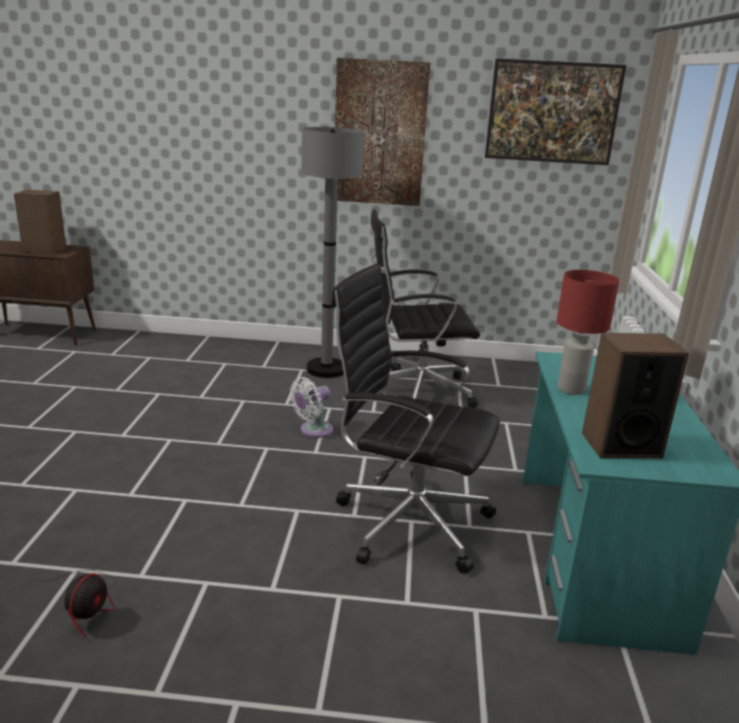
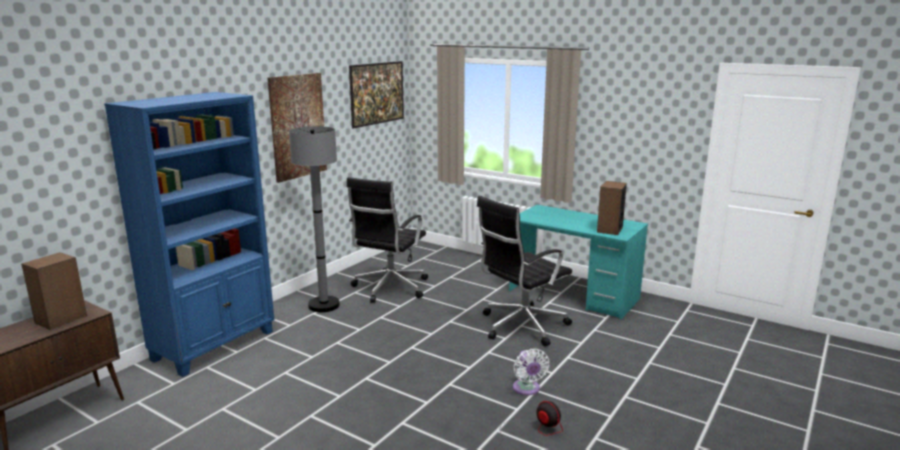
camera: 60 degrees left, 5 degrees down
(193, 348) = (215, 345): none -> blue bookcase
(313, 430) = (405, 328): white fan -> white fan (527, 389)
(570, 389) = (556, 223): red table lamp -> none

